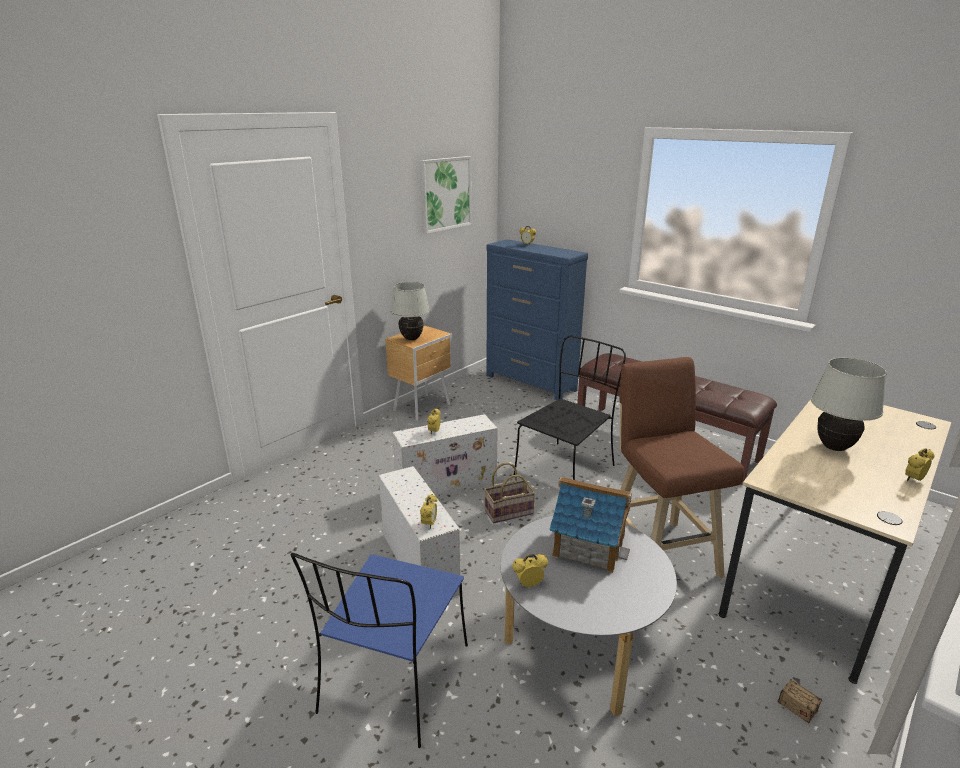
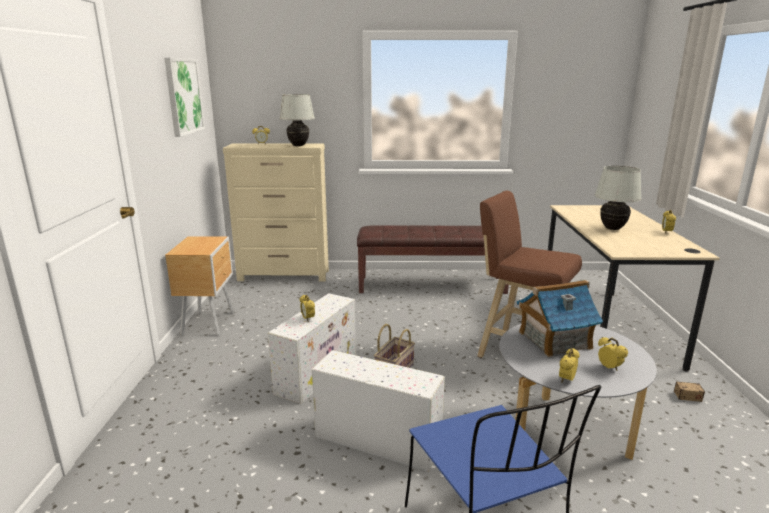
camera: 40 degrees left, 5 degrees down
(412, 339) = (195, 248): white table lamp -> white table lamp (298, 146)
(429, 524) = (418, 383): alarm clock -> alarm clock (609, 368)
(531, 383) = (284, 276): blue dresser -> beige dresser
(566, 469) = (394, 325): black chair -> none

